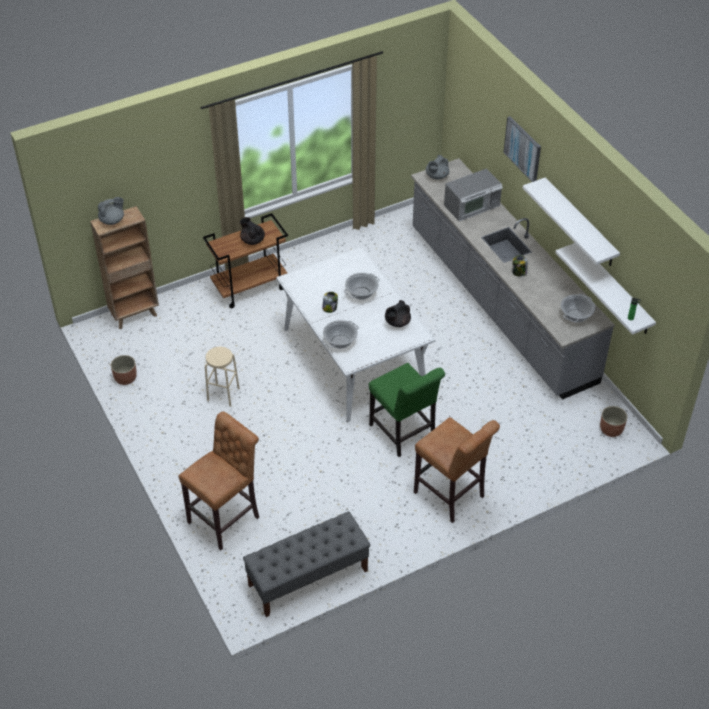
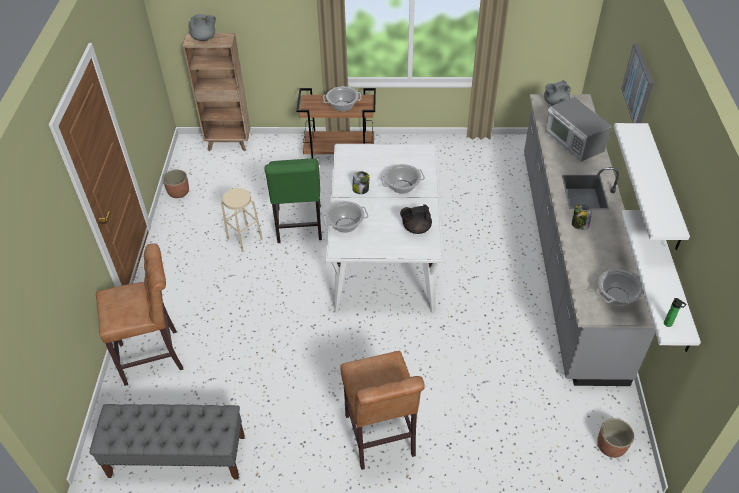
camera: 30 degrees right, 0 degrees up
(252, 240) = (342, 106): black teapot -> cooking pot
(404, 433) = (380, 348): green chair -> green chair (299, 226)
(472, 206) = (573, 142): microwave -> microwave turned 60 degrees clockwise

